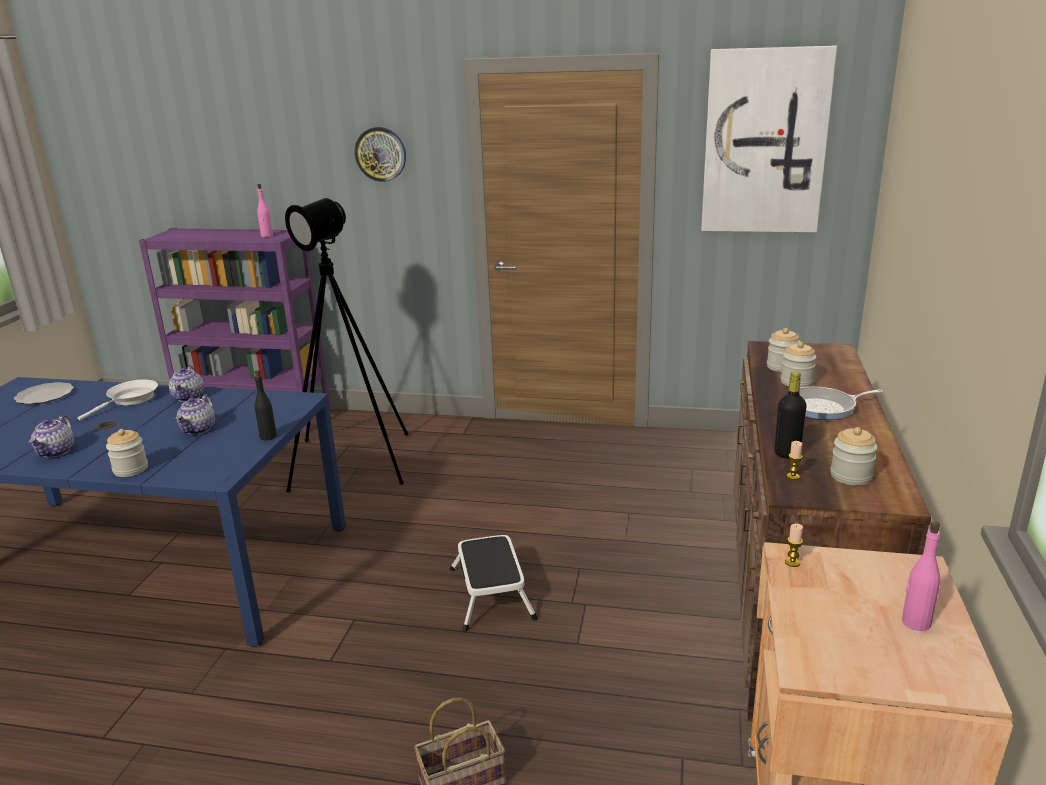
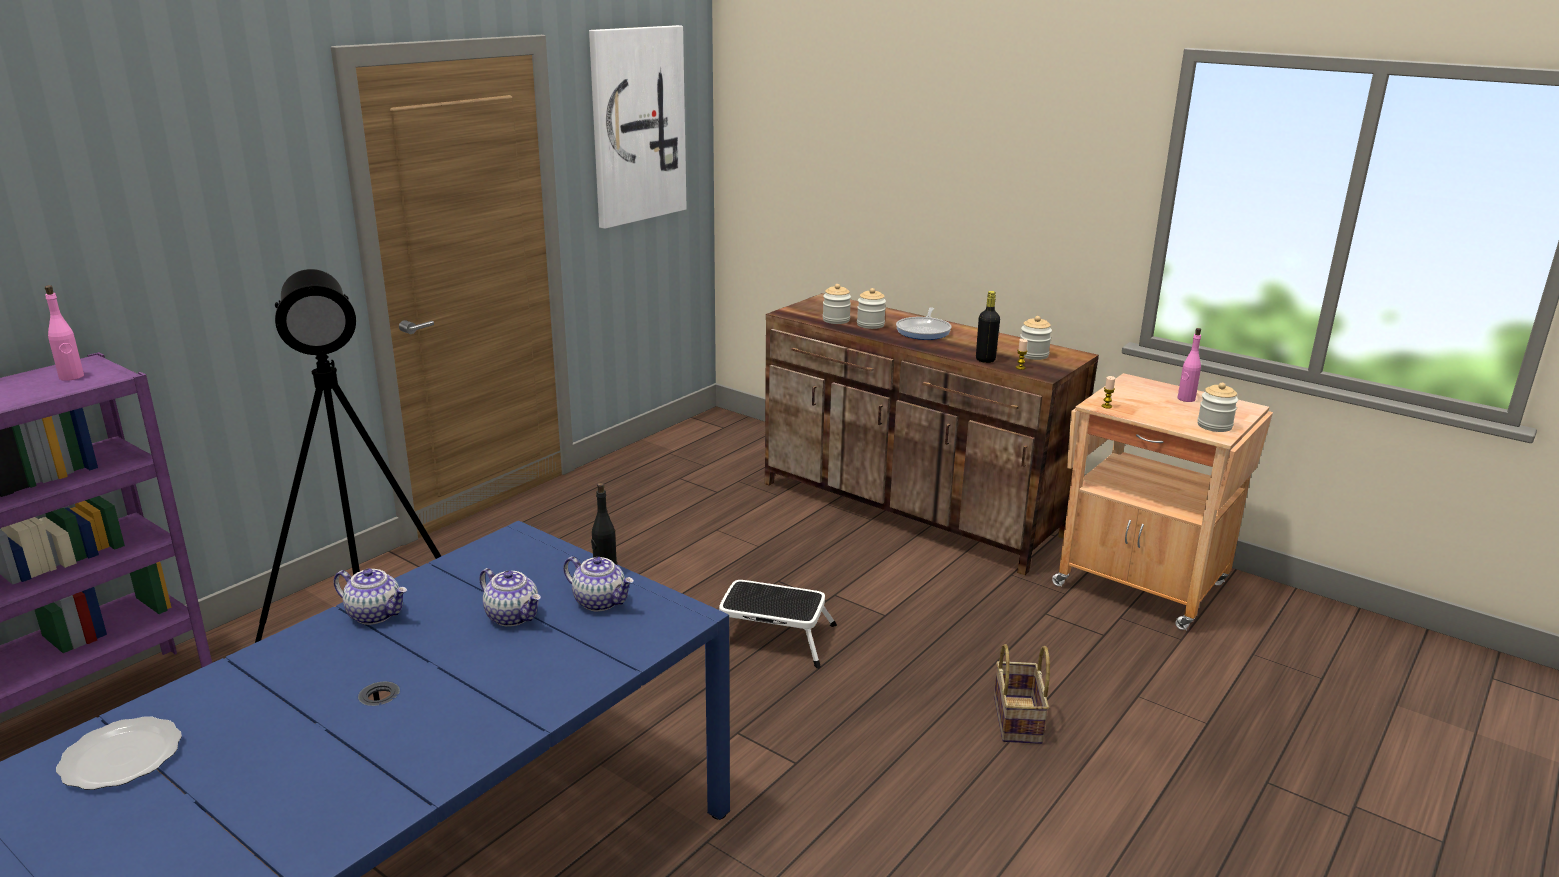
camera: 65 degrees left, 0 degrees up
(56, 452) = (430, 742): teapot -> teapot (600, 602)
(130, 400) = (301, 666): white frying pan -> none
(131, 469) = (584, 677): jar -> jar (1214, 426)
(380, 154) = (222, 200): wall clock -> none

